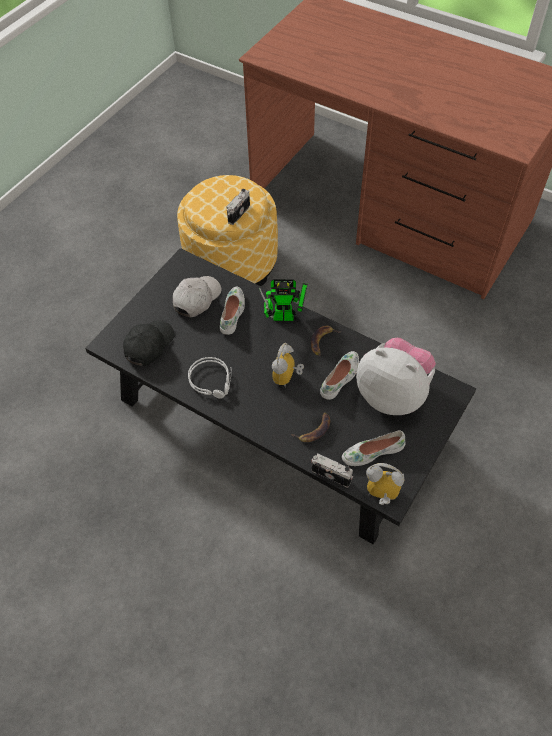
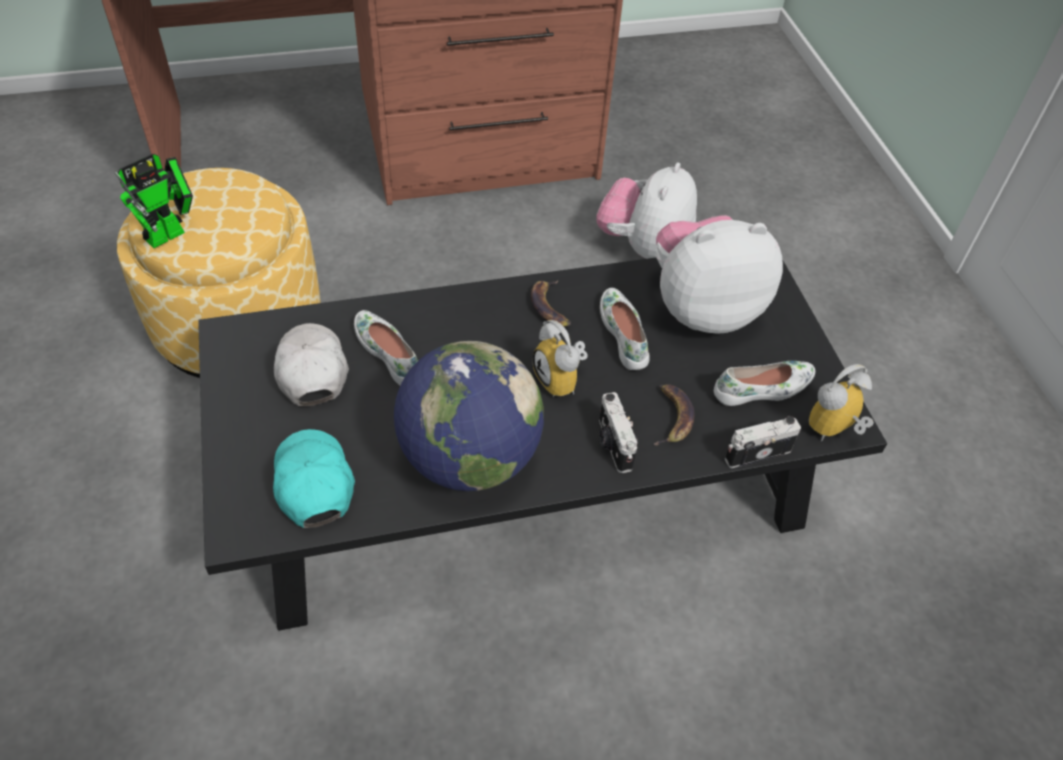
camera: 50 degrees left, 5 degrees down
(149, 345) = (313, 483): black cap -> turquoise cap
(213, 380) = (469, 458): grey headphones -> globe
(238, 213) = (248, 217): camera -> camera (612, 444)
(287, 316) = (468, 308): toy robot -> toy robot (170, 233)
(372, 451) = (763, 389): white shoe -> white shoe turned 135 degrees counterclockwise
(462, 352) = (644, 247): none -> plush toy

